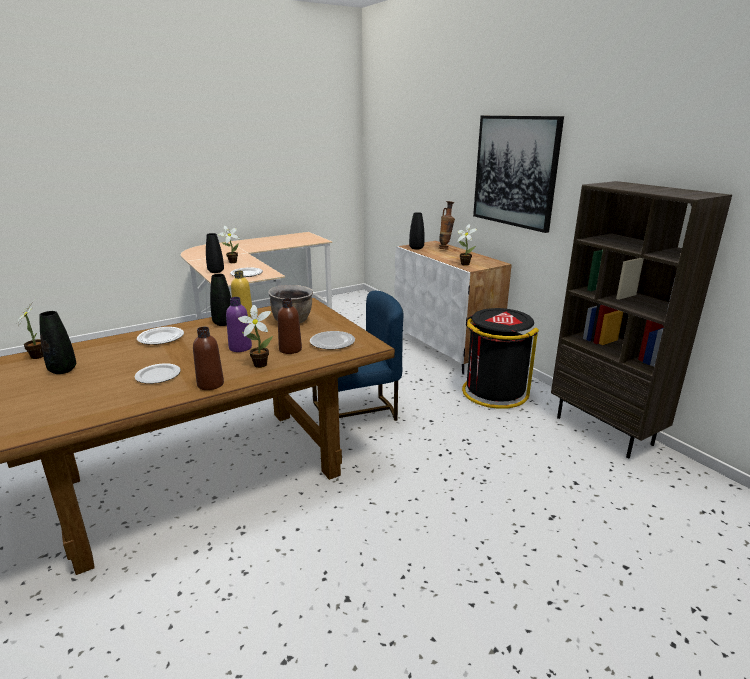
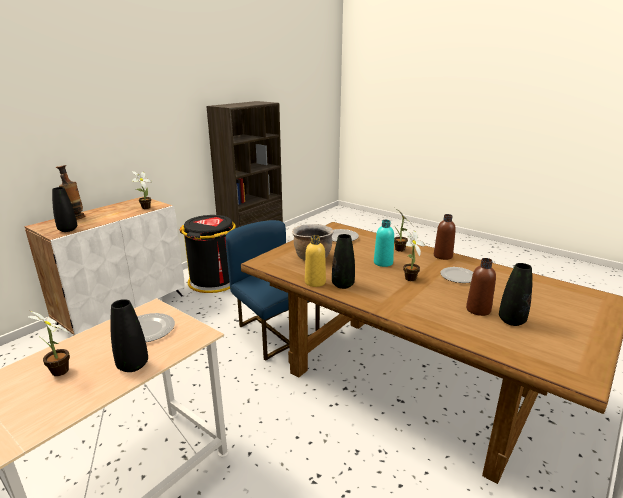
camera: 110 degrees left, 0 degrees up
(38, 355) = (517, 354): potted plant -> potted plant (409, 279)
(161, 337) = (403, 303): plate -> none
(240, 348) = (383, 263): purple bottle -> turquoise bottle
(290, 349) = (367, 246): brown bottle -> brown bottle (478, 310)
(515, 171) = (119, 116): picture -> none

